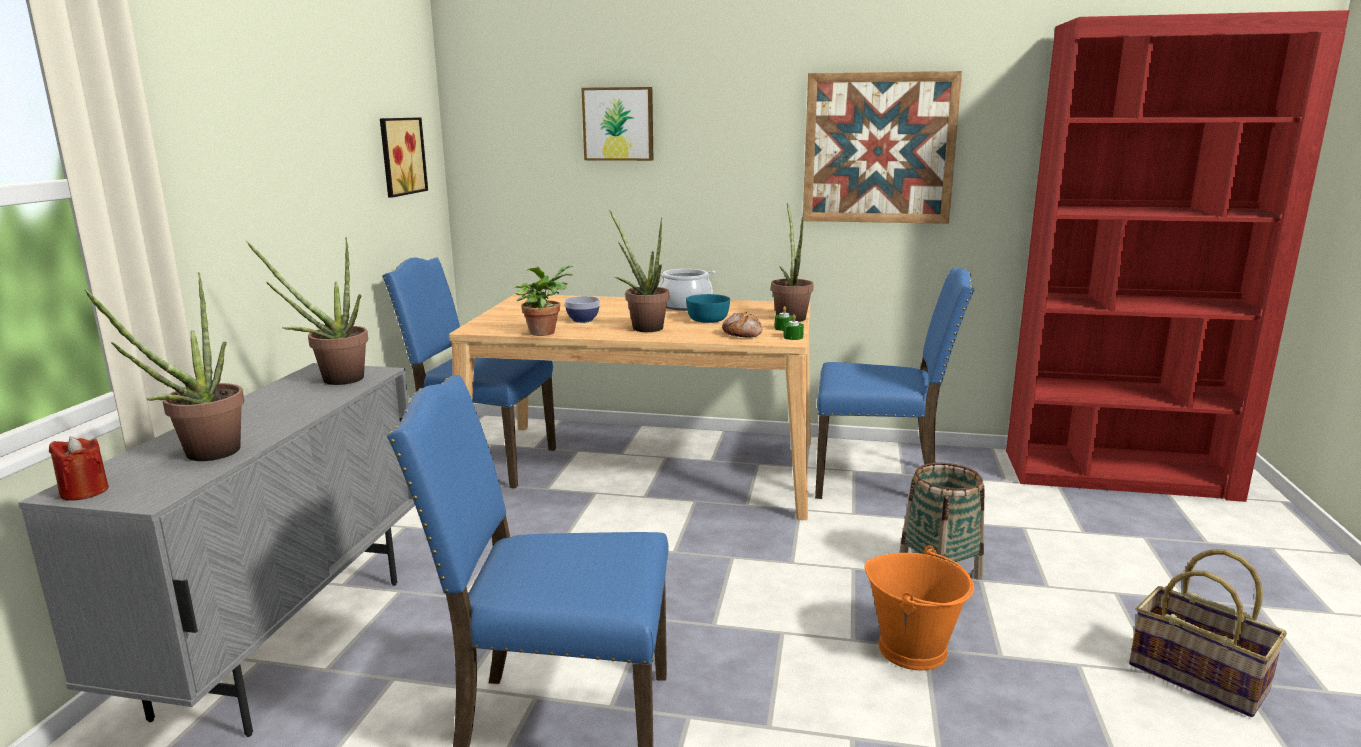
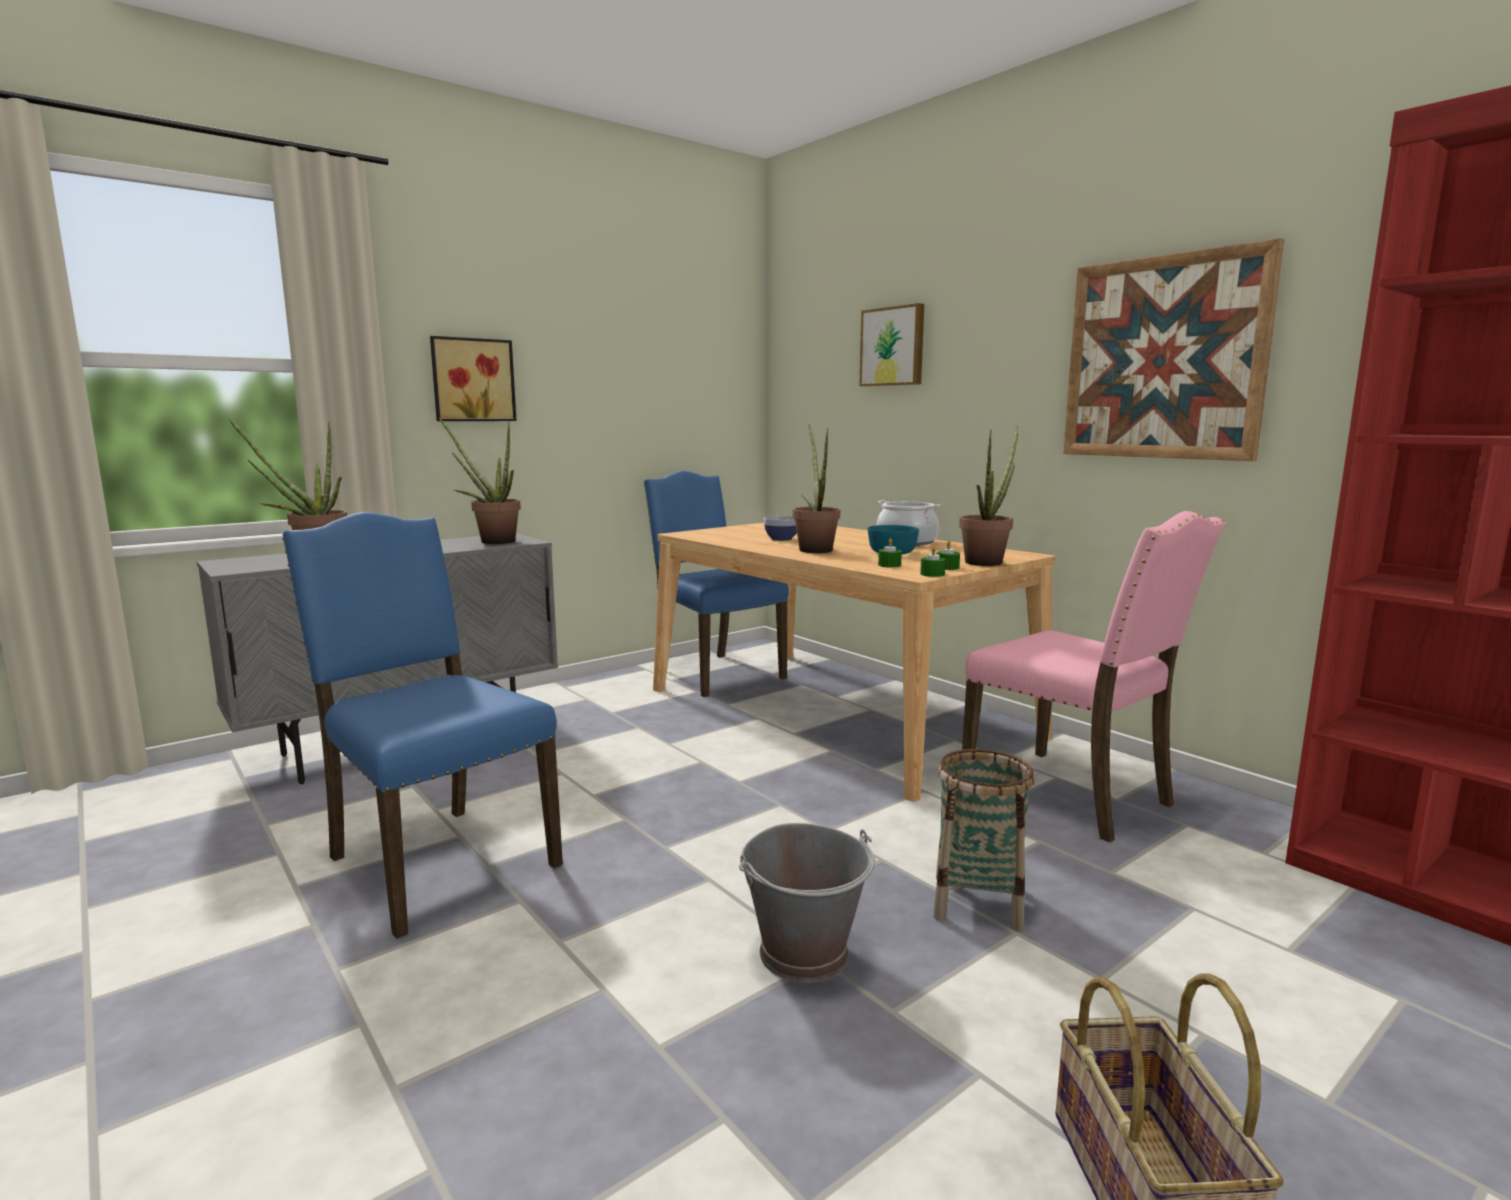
camera: 40 degrees right, 5 degrees down
(84, 492) = (225, 562): red candle -> none
(400, 156) = (695, 380): picture -> picture (472, 380)
(544, 332) = (725, 541): potted plant -> none
(743, 334) = (889, 565): bread -> green candle
(879, 480) = (1071, 796): blue chair -> pink chair
(913, 649) = (805, 954): orange bucket -> grey bucket

